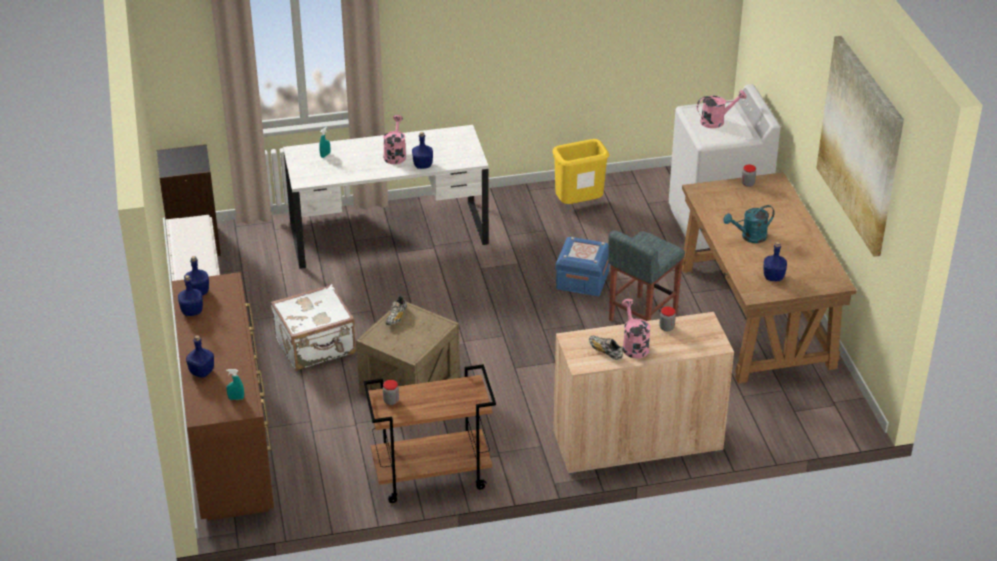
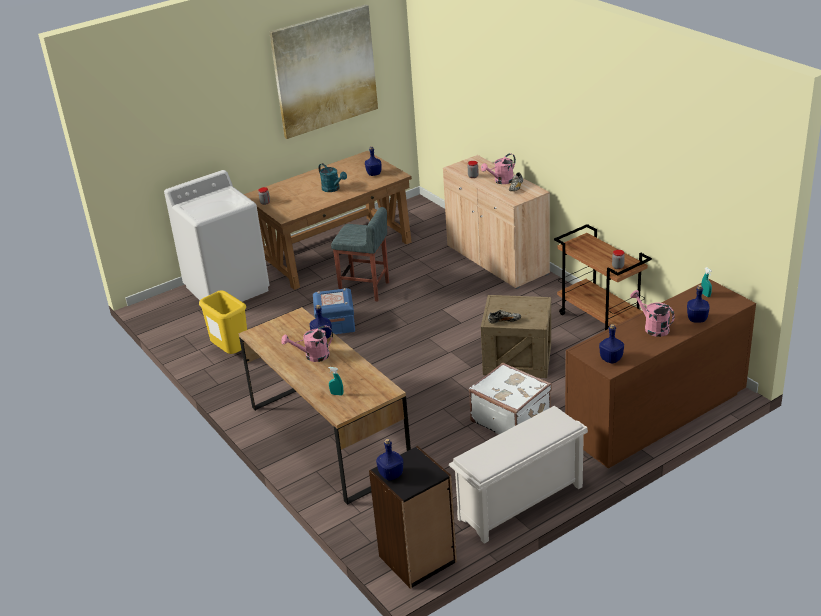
camera: 110 degrees left, 5 degrees down
(192, 311) = (636, 352): blue bottle -> blue bottle (390, 474)
(388, 234) = (329, 437): white desk -> brown desk
(716, 121) = (212, 204): pink watering can -> pink watering can (652, 327)

